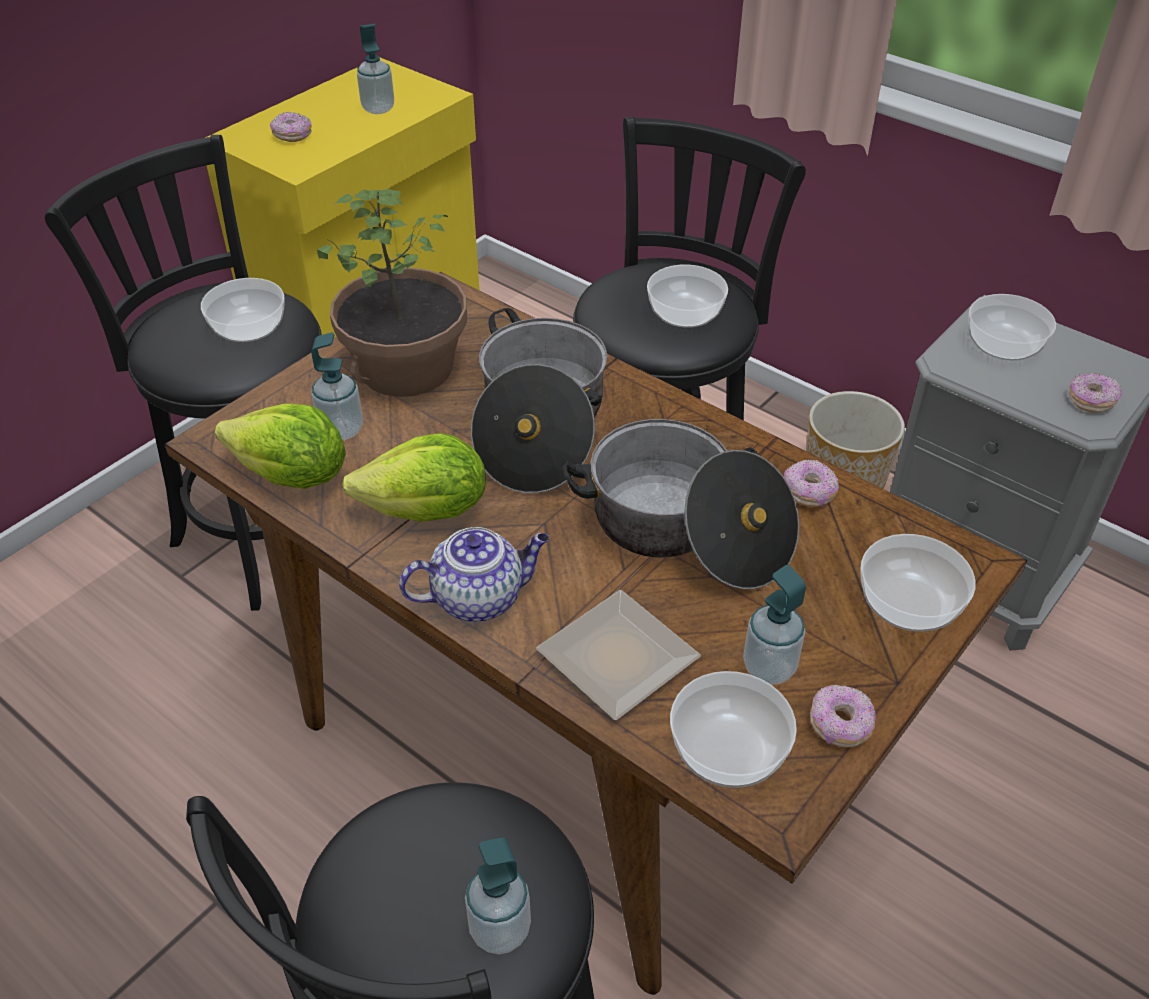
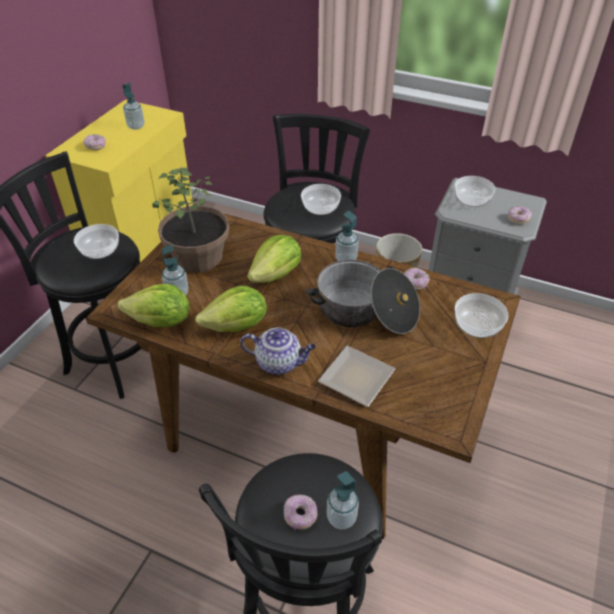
camera: 15 degrees left, 0 degrees up
(479, 597) = (279, 363): teapot -> teapot turned 45 degrees clockwise
(539, 427) = (277, 275): cooking pot -> lettuce
(729, 748) = (423, 408): bowl -> none
(769, 667) = (427, 367): soap dispenser -> soap dispenser (346, 259)
(840, 725) = (467, 387): donut -> donut (300, 516)

